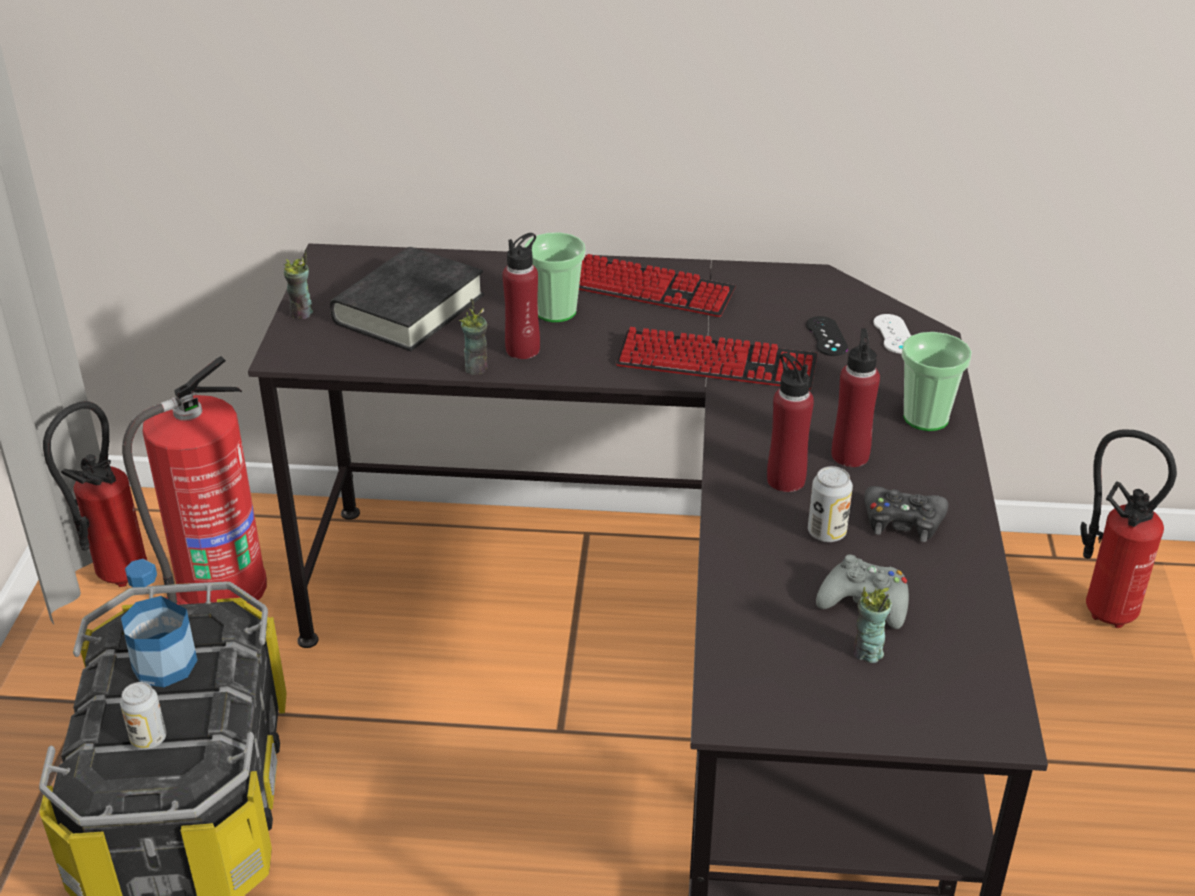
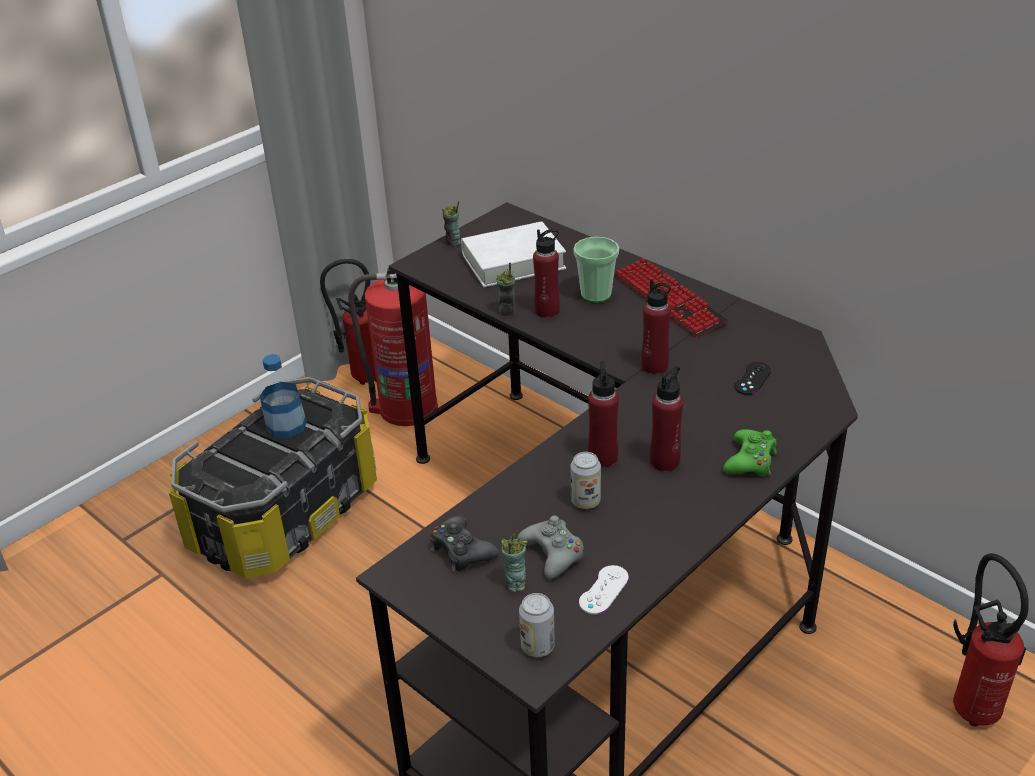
camera: 40 degrees right, 0 degrees up
(148, 739) = (241, 461): can -> can (537, 646)
(409, 309) = (513, 261): black book -> white book
(716, 363) = (654, 366): keyboard -> red bottle
(894, 334) = (804, 396): white game controller -> white game controller (604, 590)
(902, 521) = (643, 518): black game controller -> black game controller (461, 551)
(926, 418) = (750, 461): cup -> green game controller

